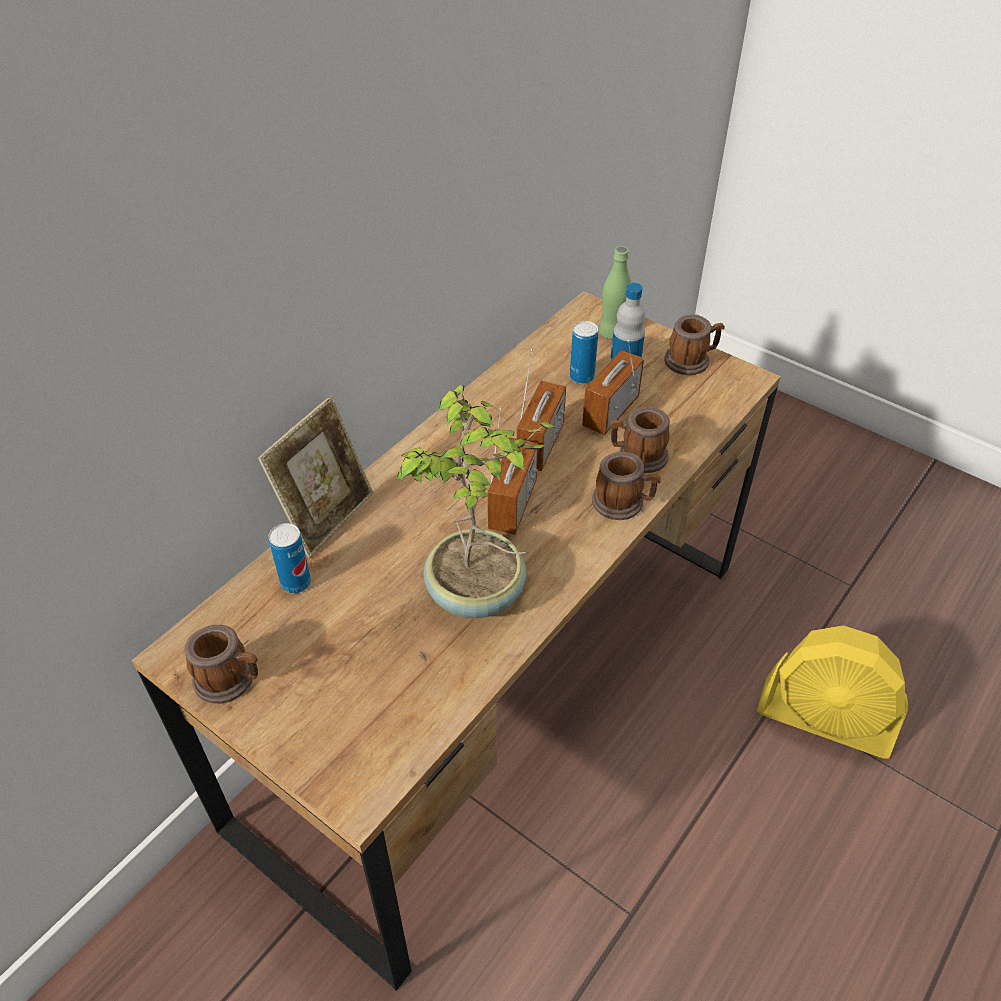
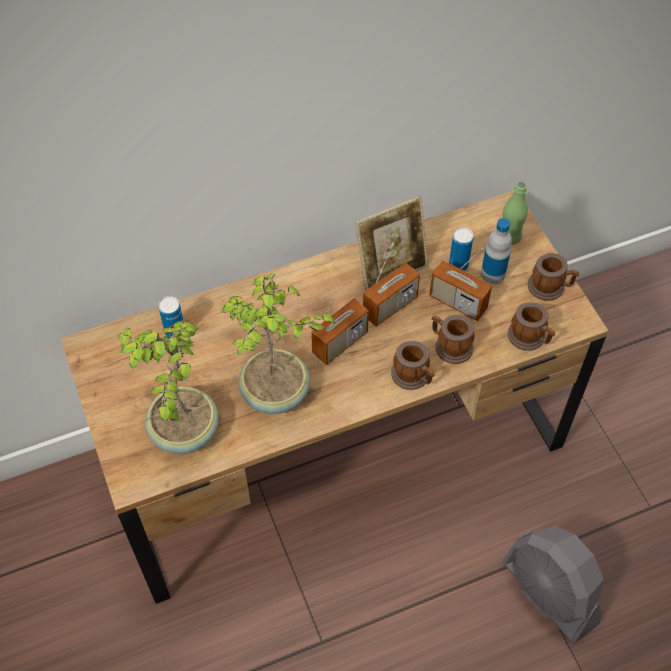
camera: 30 degrees right, 10 degrees up
(230, 680) = (104, 377): mug -> mug (530, 338)
(327, 517) = (220, 296): picture frame -> picture frame (391, 269)
(387, 695) = (182, 431): none -> potted plant
(610, 411) = (458, 302): radio -> radio turned 120 degrees counterclockwise
(825, 719) = (549, 593): yellow fan -> grey fan

